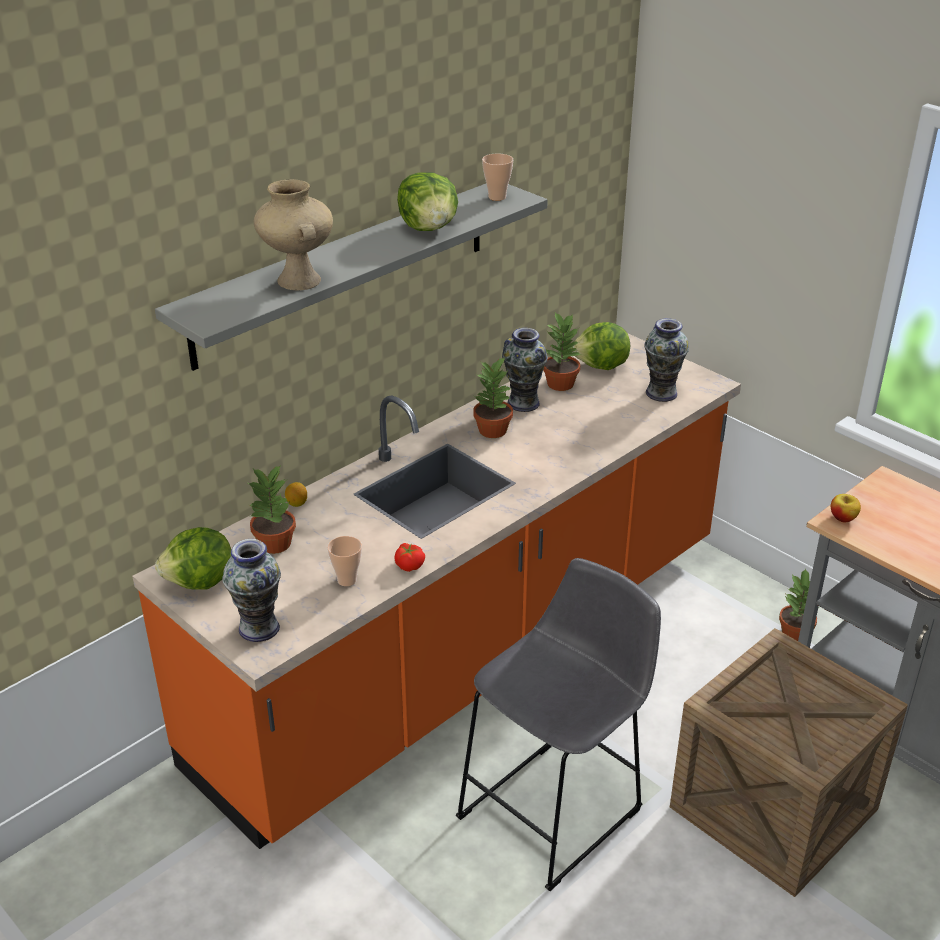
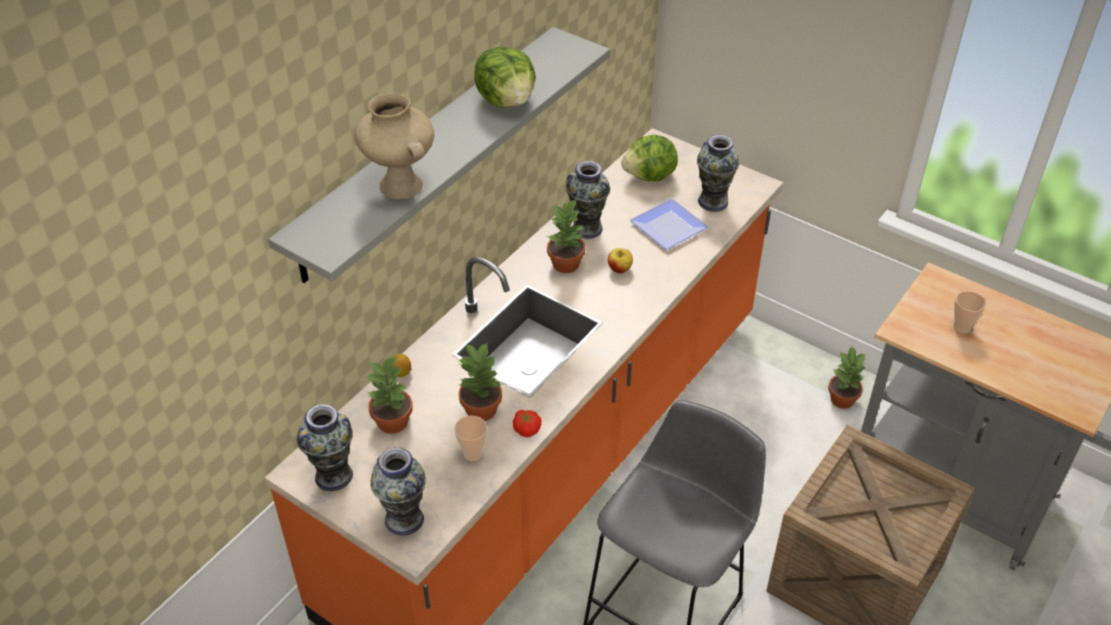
camera: 10 degrees left, 10 degrees up
(201, 582) = (334, 476): lettuce -> vase
(497, 197) = (561, 51): cup -> cup (961, 327)
(560, 383) = (616, 201): potted plant -> potted plant (481, 409)
(608, 411) = (668, 228): none -> plate
(843, 518) = (905, 325): apple -> apple (619, 268)

